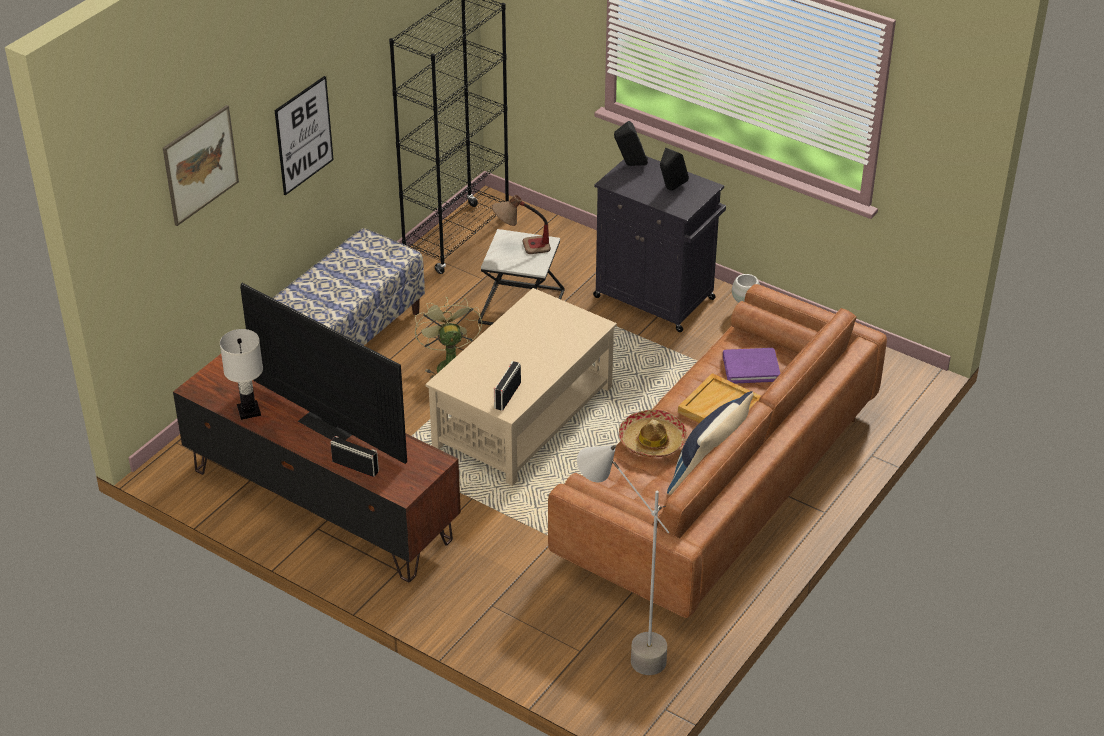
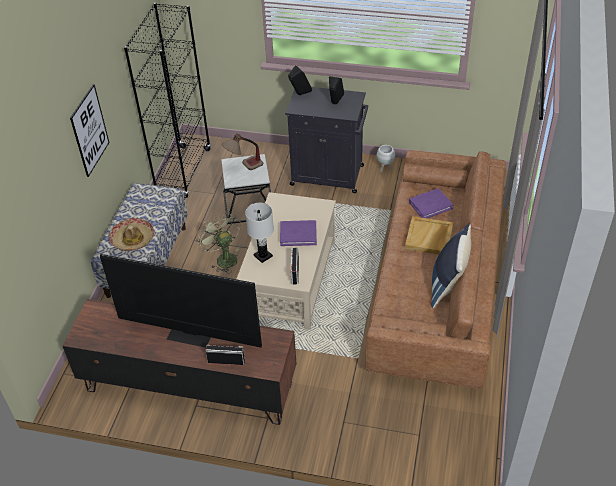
camera: 20 degrees left, 5 degrees up
(200, 165) = (34, 173): picture -> none
(248, 411) = (126, 343): white table lamp -> white table lamp (262, 256)
(539, 351) = (298, 234): none -> purple book
(621, 650) = (444, 425): grey floor lamp -> none
(652, 441) = (401, 274): hat -> hat (133, 239)

